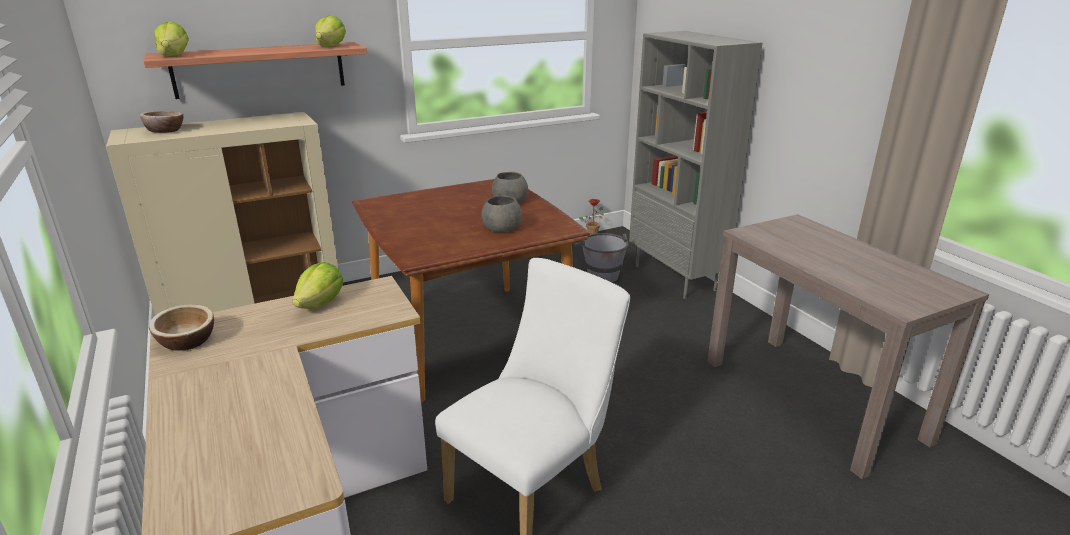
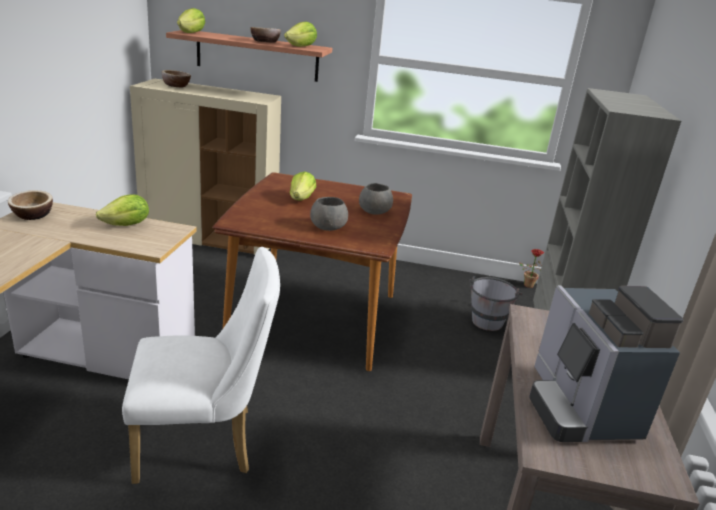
camera: 35 degrees right, 0 degrees up
(283, 49) = (265, 42): none -> bowl
(432, 214) = (301, 199): none -> lettuce
(868, 275) = (579, 407): none -> coffee machine

